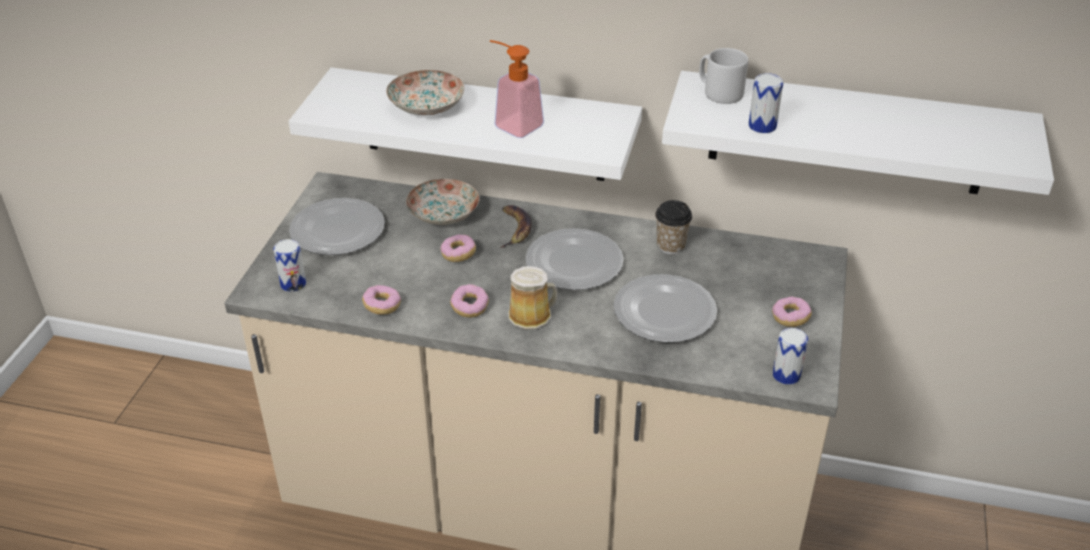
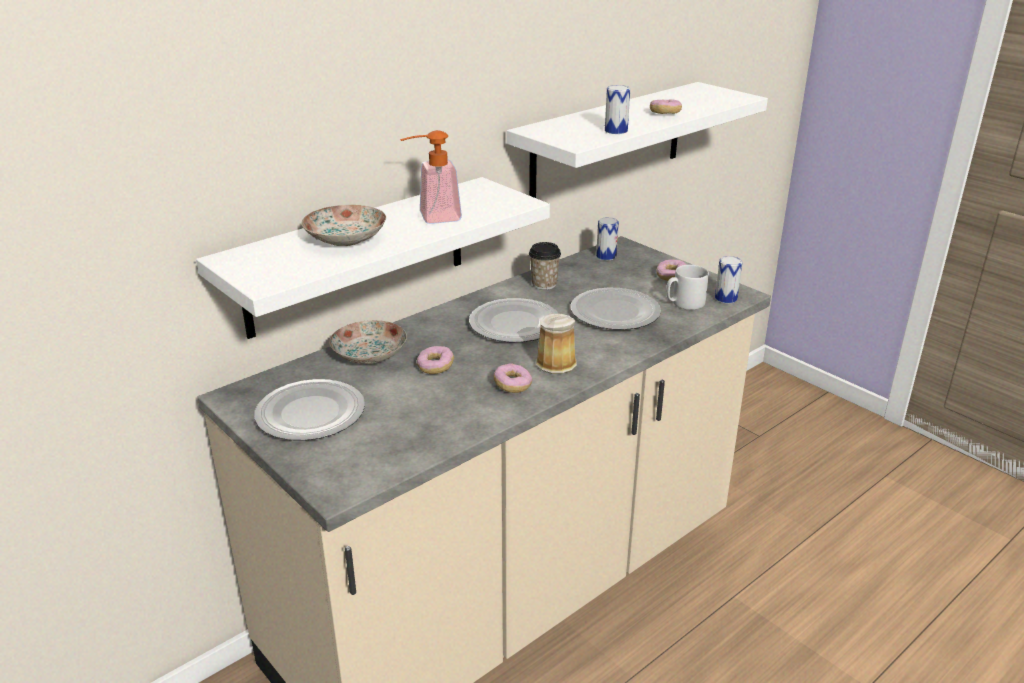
camera: 55 degrees left, 10 degrees down
(293, 284) = (357, 465): can -> can (606, 256)
(382, 306) = (456, 426): donut -> donut (665, 113)
(514, 228) = (437, 332): banana -> none
(719, 92) = (555, 129): grey mug -> grey mug (684, 303)

